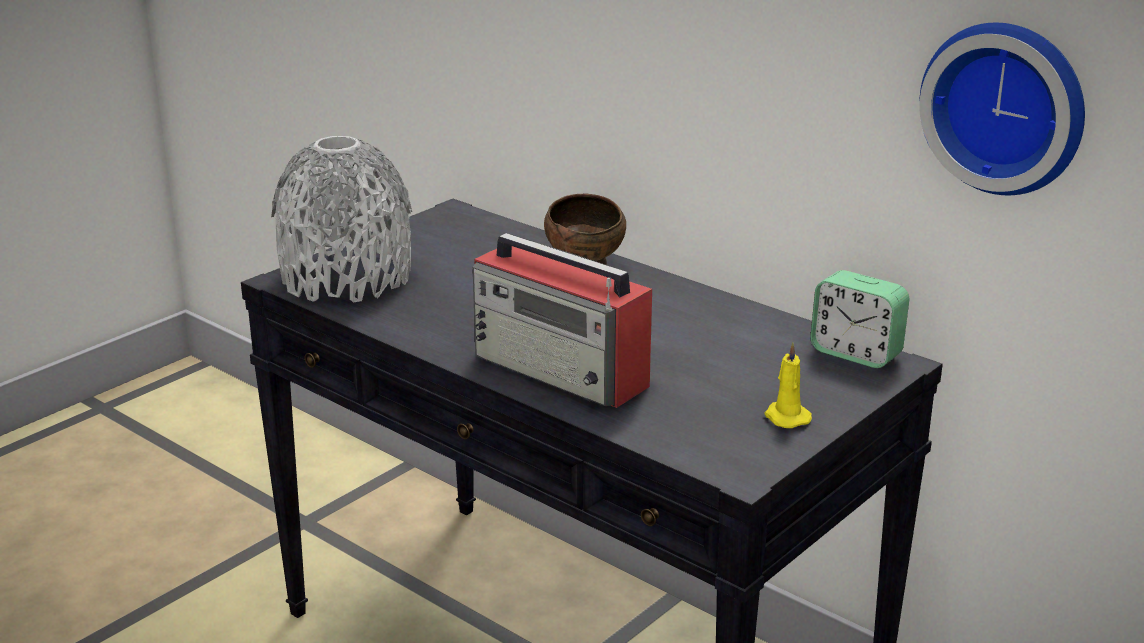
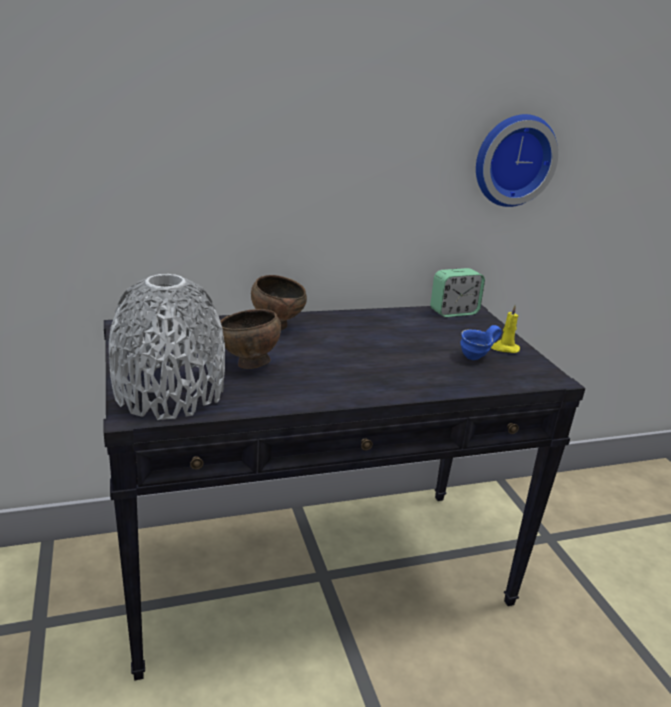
camera: 60 degrees left, 0 degrees up
(462, 289) = (249, 364): none -> brown bowl
(562, 371) = (398, 377): radio -> none
(712, 405) = (476, 358): none -> blue mug

